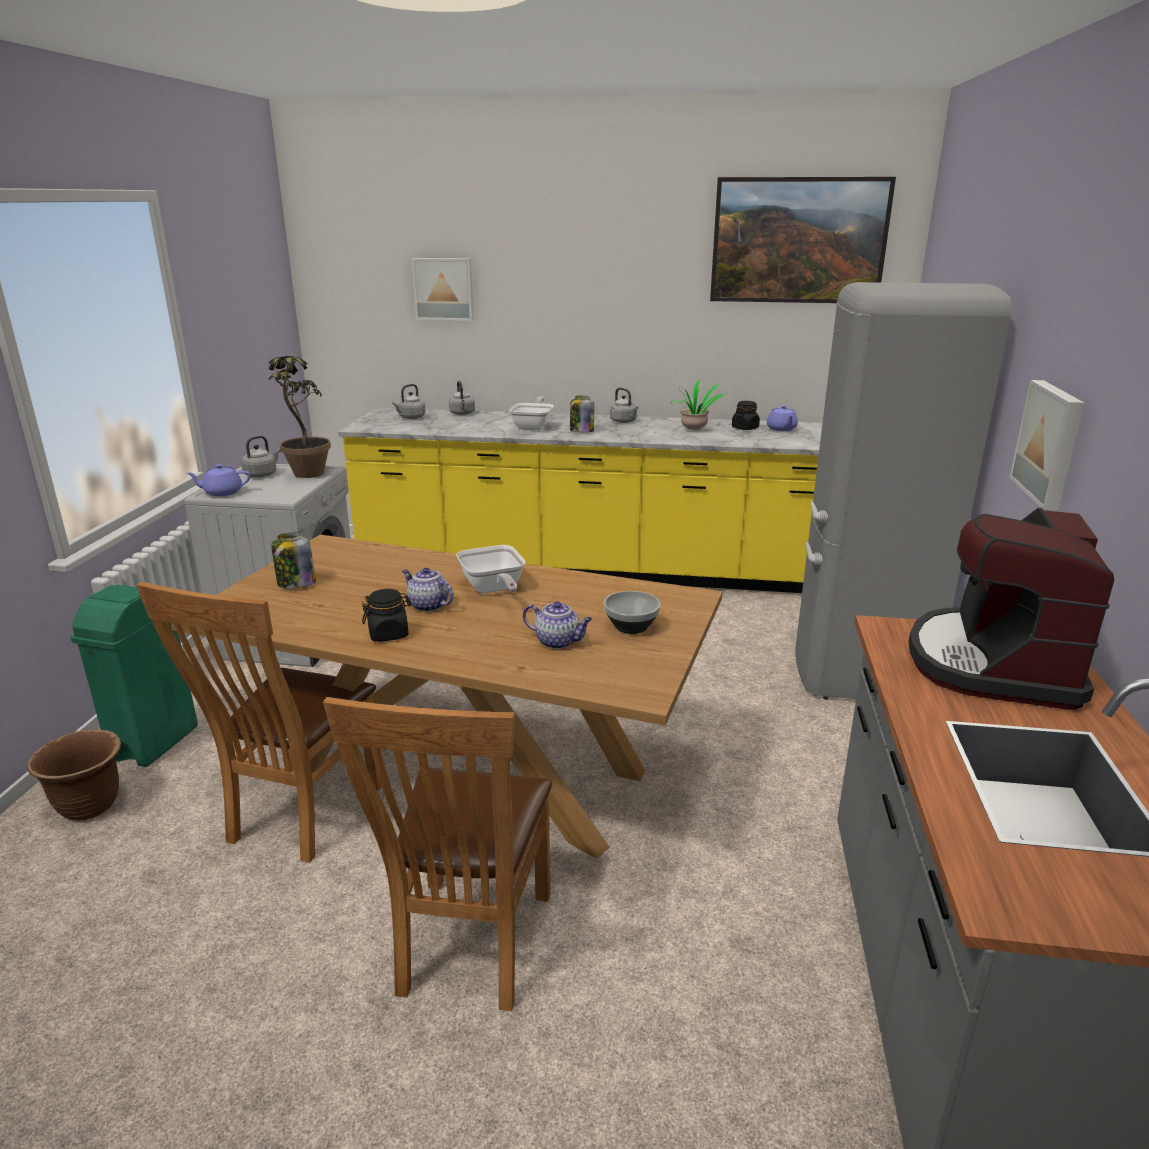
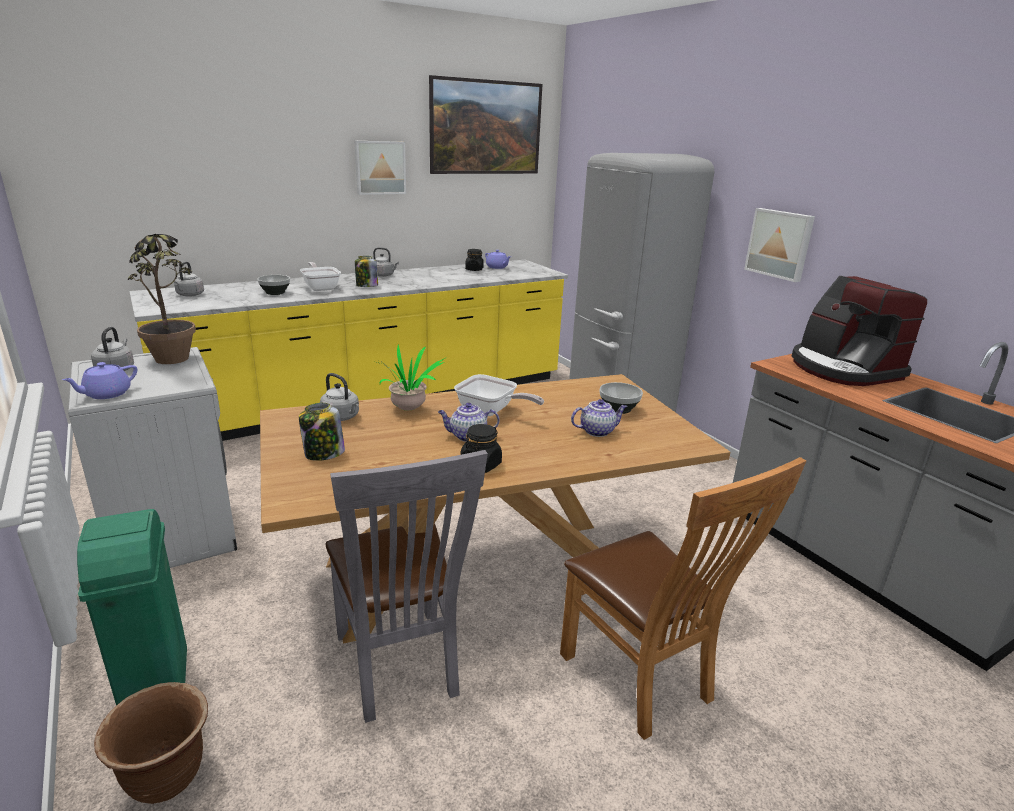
camera: 40 degrees left, 0 degrees up
(298, 817) = (400, 668): brown chair -> grey chair
(444, 289) = (194, 167): picture -> picture (380, 167)
(462, 414) = (234, 286): grey kettle -> grey kettle (342, 417)
(482, 426) = (275, 293): none -> bowl
(695, 430) = (445, 275): potted plant -> potted plant (409, 408)

